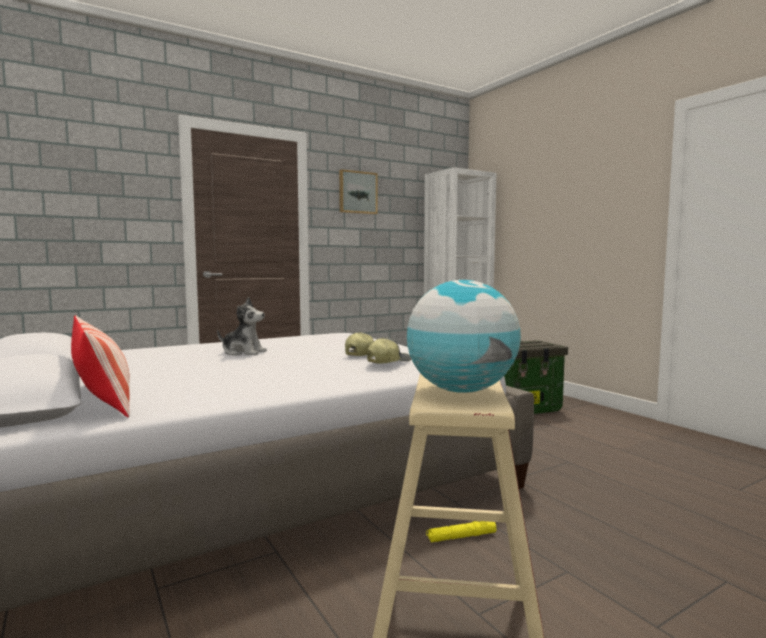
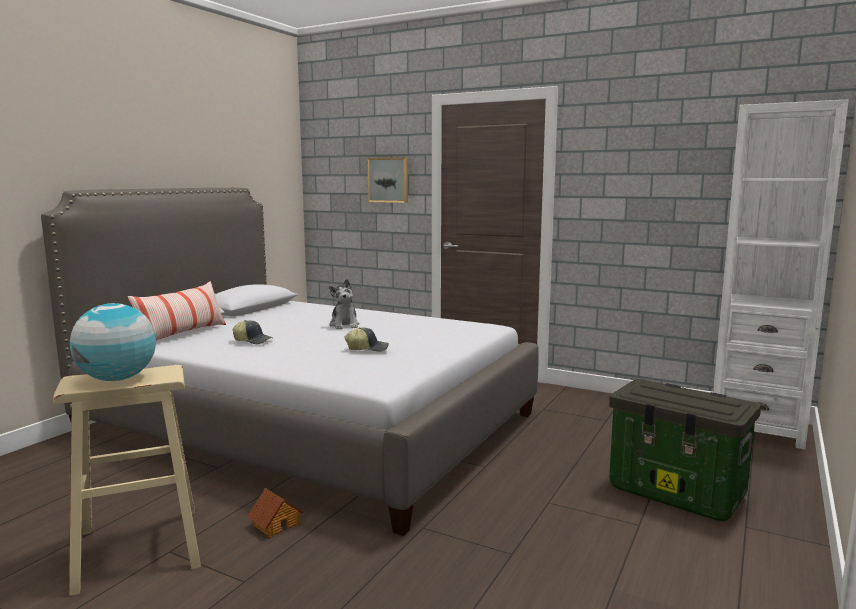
camera: 60 degrees right, 5 degrees up
(357, 192) = (623, 150): picture -> picture (389, 180)
(388, 361) = (341, 360): cap -> cap (253, 341)
(461, 537) = (276, 524): yellow flashlight -> toy house

